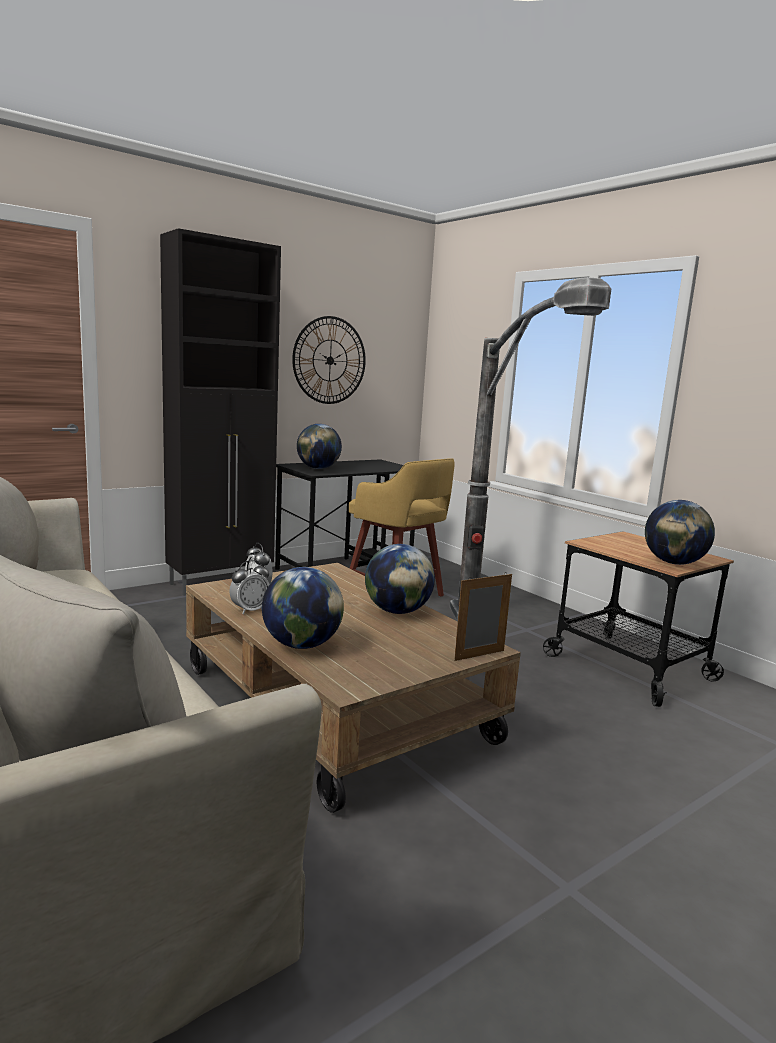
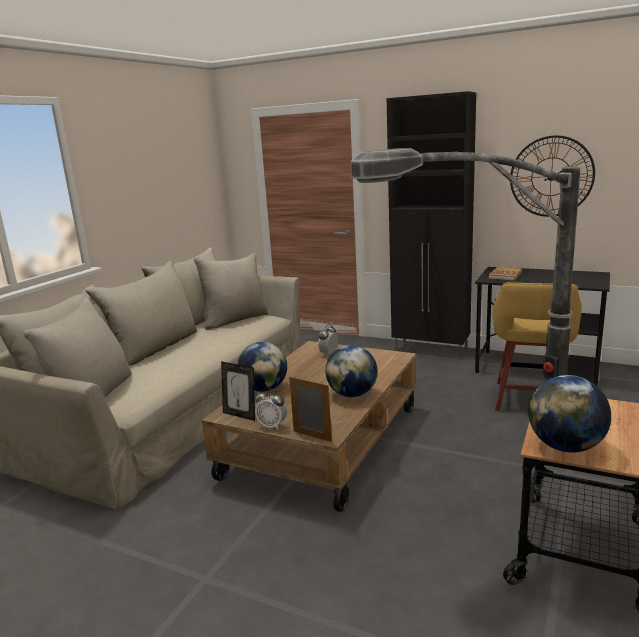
camera: 65 degrees right, 5 degrees up
(249, 610) = (294, 363): alarm clock -> alarm clock (272, 426)
(318, 468) = (505, 275): globe -> book
(364, 678) = (240, 415): none -> picture frame

